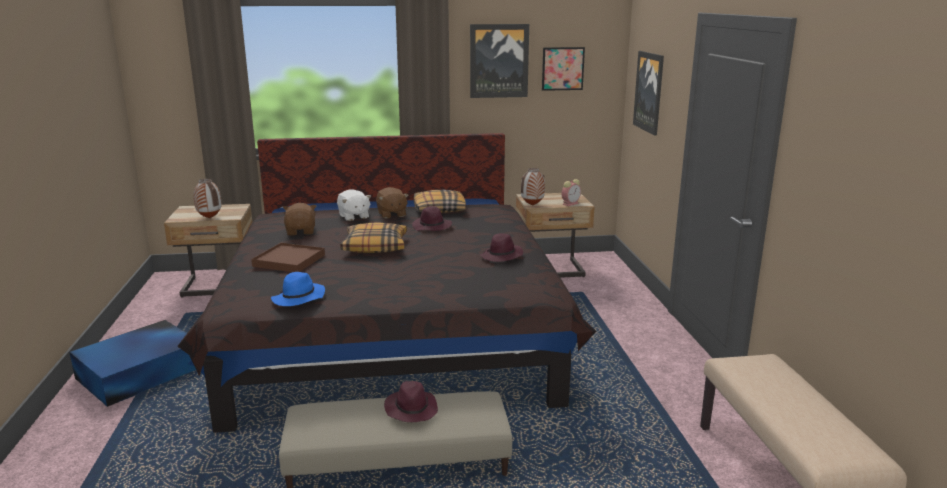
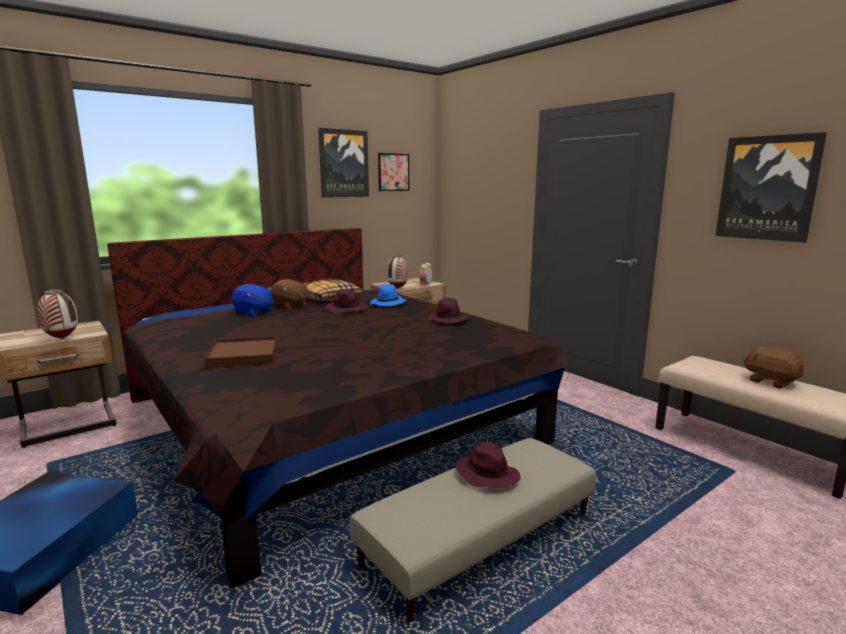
camera: 30 degrees left, 5 degrees down
(298, 299) = (315, 385): blue hat -> blue hat (388, 304)
(301, 231) = (214, 331): brown plush toy -> brown plush toy (771, 381)
(353, 217) = (253, 313): white plush toy -> blue plush toy
(375, 246) = (318, 330): pillow -> none
(649, 92) = (475, 186): picture -> picture (767, 188)

